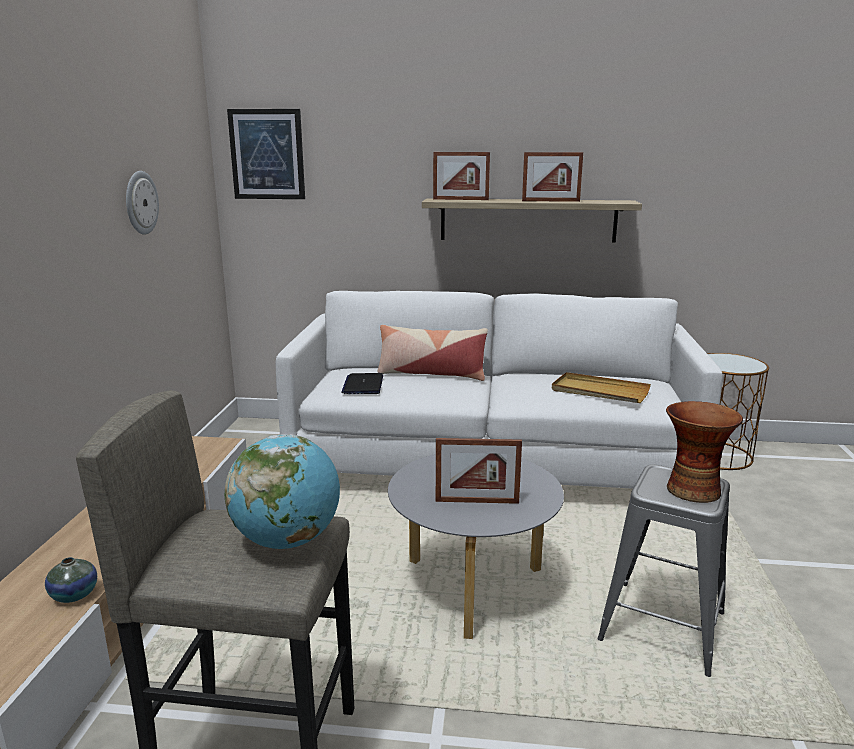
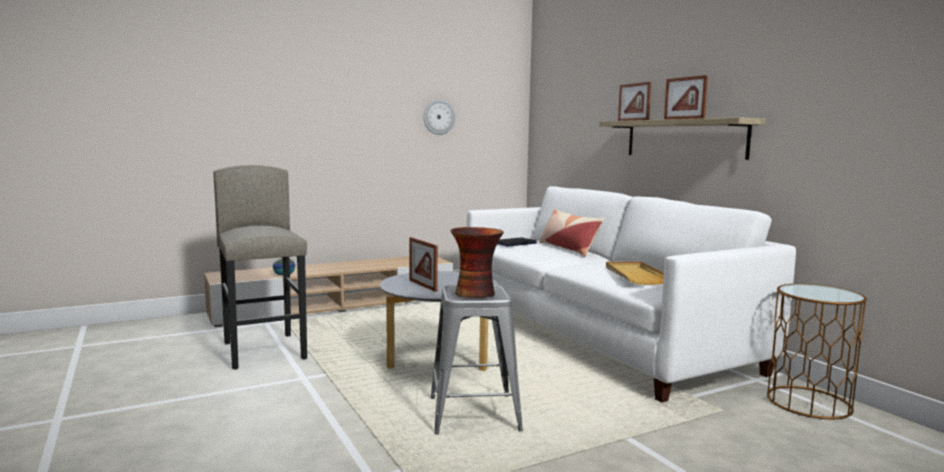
camera: 55 degrees right, 10 degrees down
(267, 154) = (550, 96): picture -> none
(287, 540) = (264, 232): globe -> none

